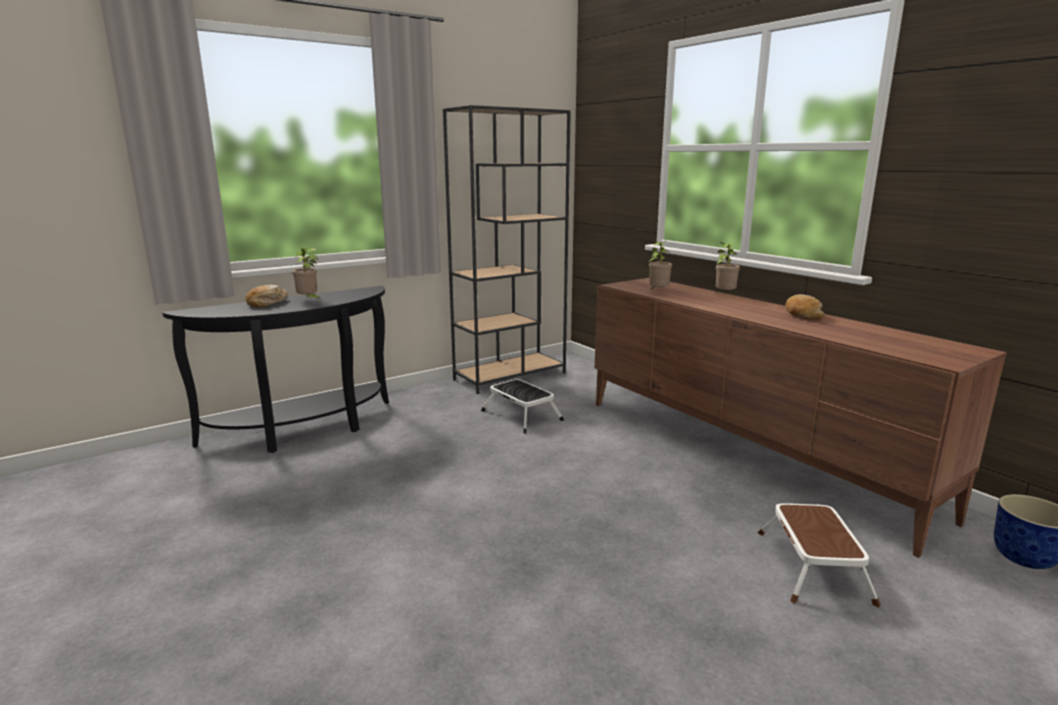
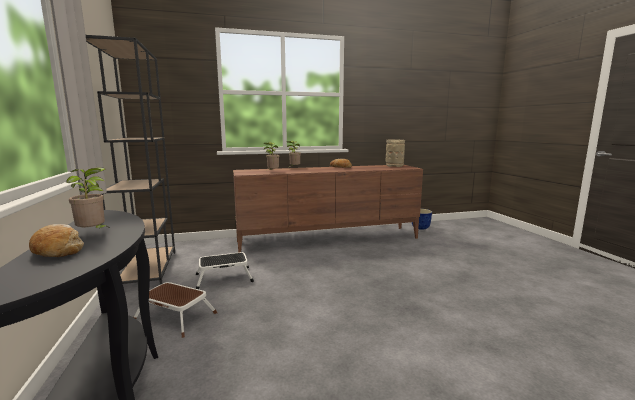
camera: 70 degrees left, 5 degrees down
(812, 566) = (420, 252): brown step ladder -> brown step ladder (175, 317)
(943, 346) = (394, 166): none -> beige vase

